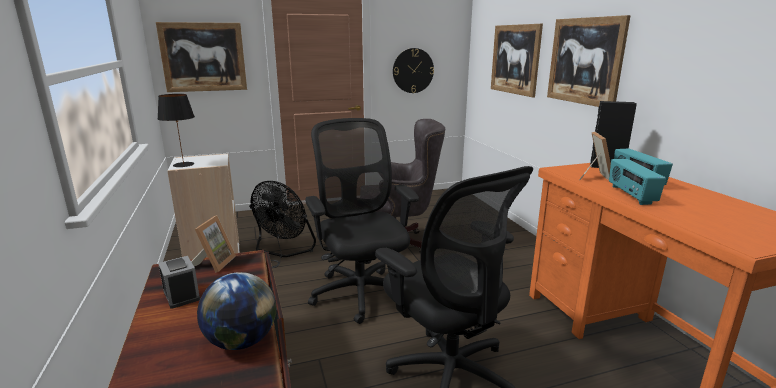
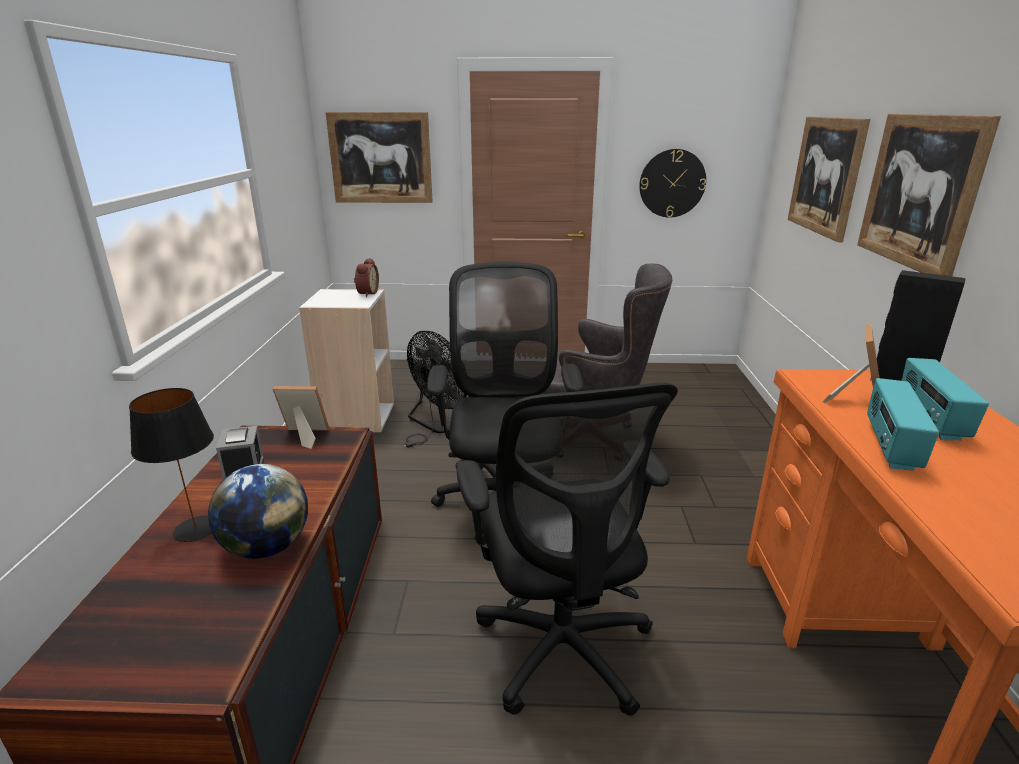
camera: 20 degrees right, 5 degrees up
(184, 164) = (322, 301): black table lamp -> black table lamp (196, 528)
(214, 263) = (304, 436): picture frame -> picture frame turned 120 degrees counterclockwise
(216, 157) = (366, 293): none -> alarm clock

